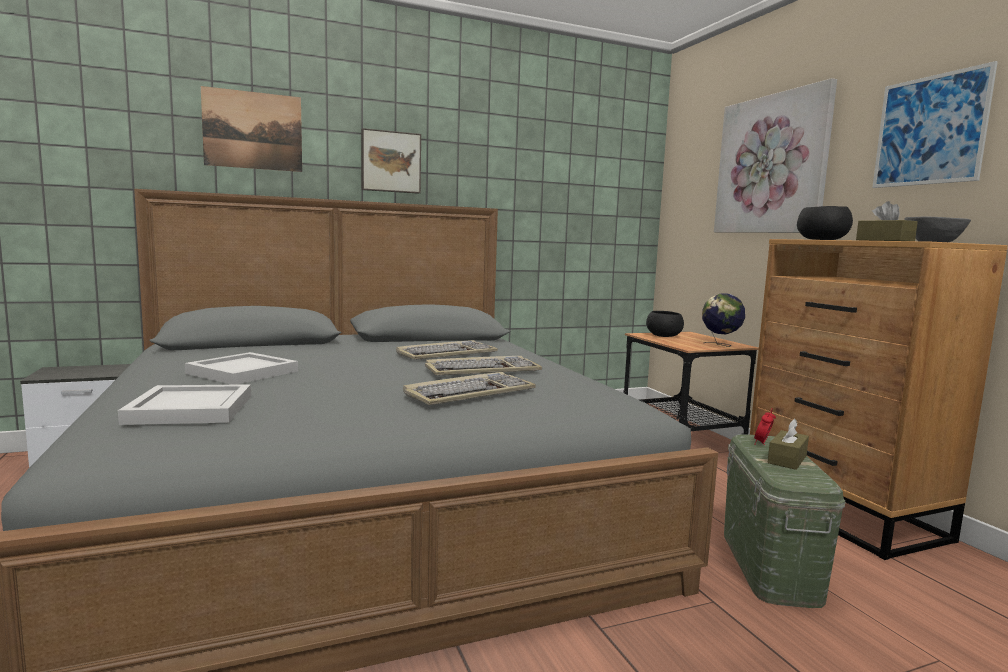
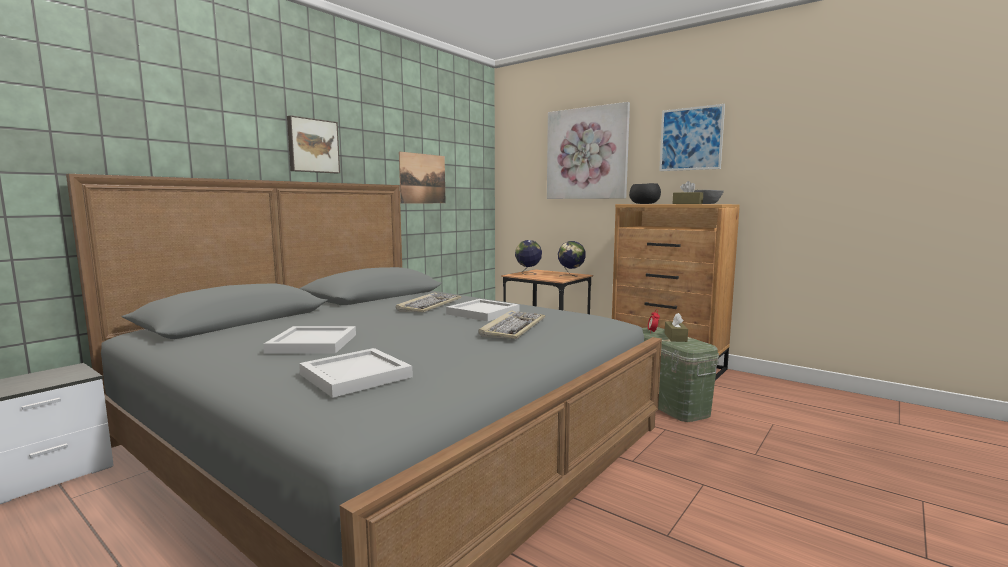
camera: 30 degrees left, 0 degrees up
(253, 130) = (187, 113): picture -> picture (422, 178)
(482, 370) = (483, 312): keyboard -> white tray
(664, 336) = (528, 274): black bowl -> globe

